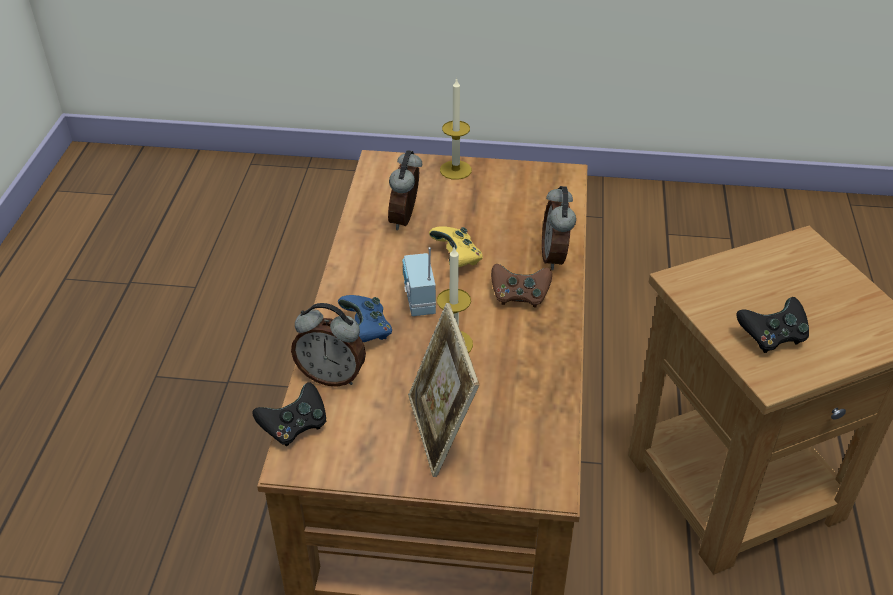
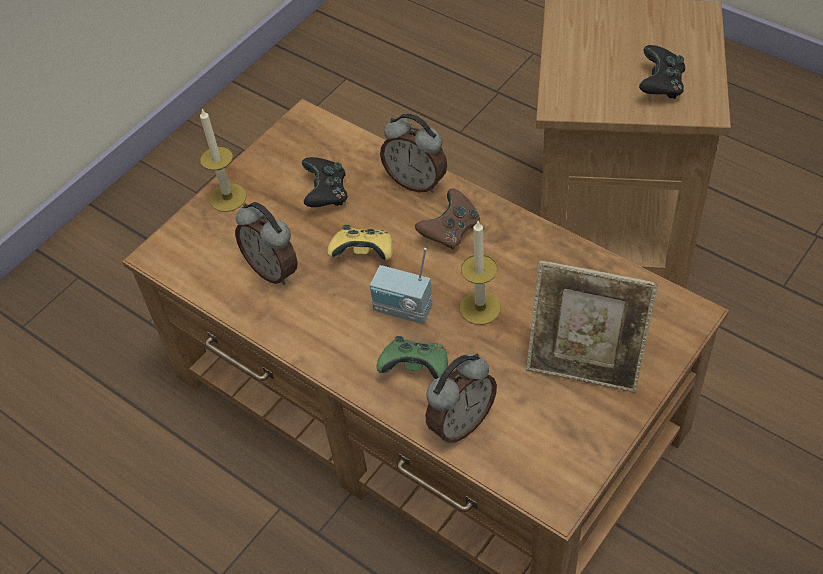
camera: 55 degrees left, 10 degrees up
(294, 427) = (511, 480): black game controller -> black game controller (326, 194)
(367, 331) = (416, 369): blue game controller -> green game controller

